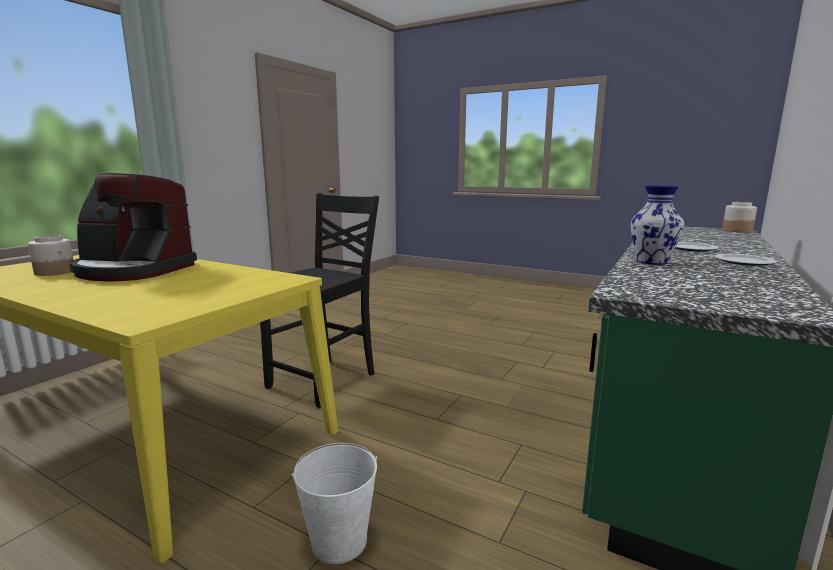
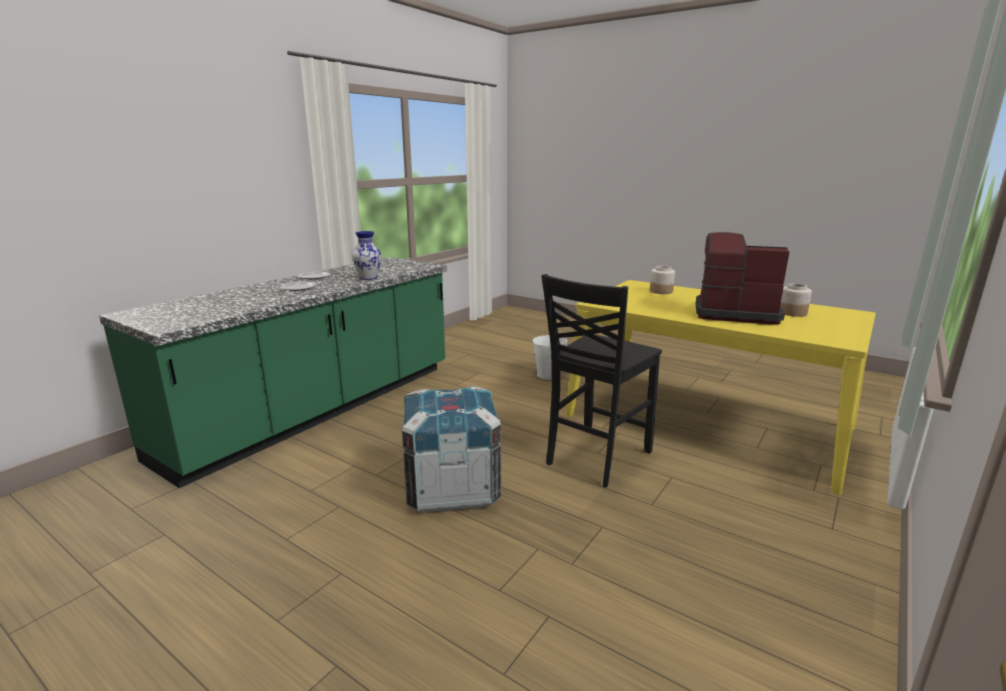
camera: 175 degrees left, 5 degrees up
(449, 356) = (452, 487): none -> crate
(737, 230) = (130, 313): jar -> jar (661, 291)

